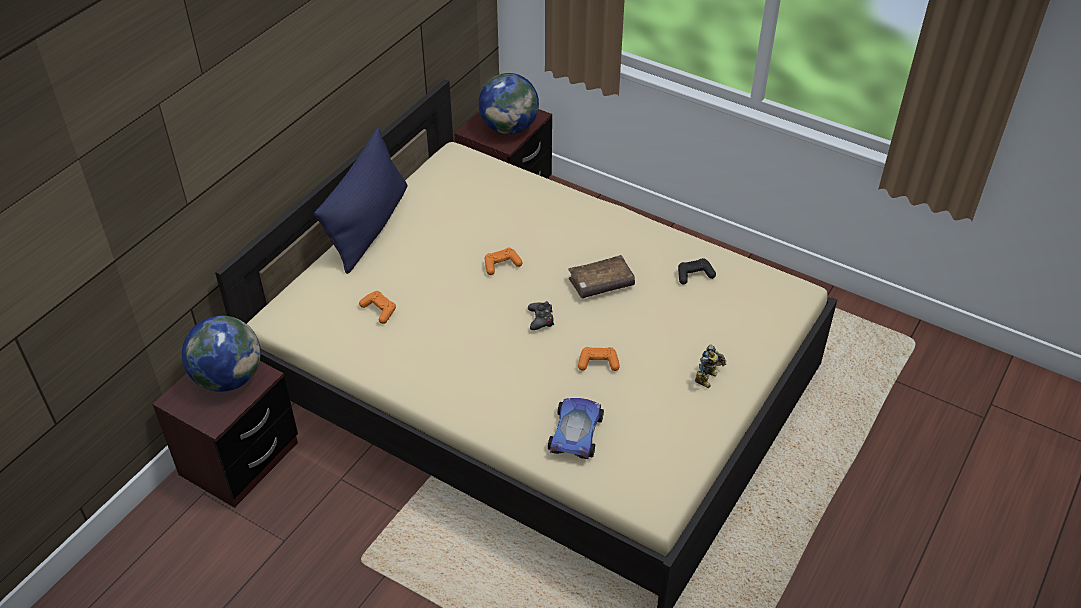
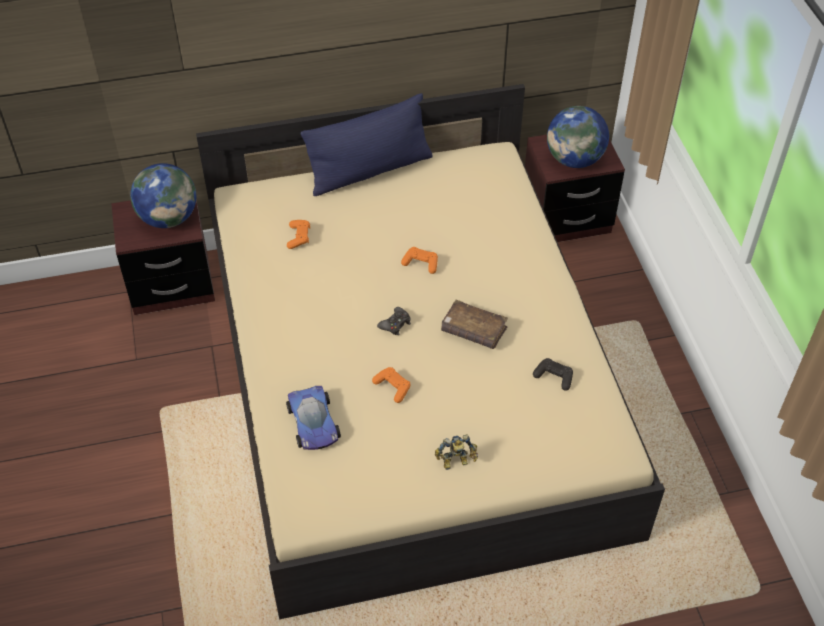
camera: 45 degrees right, 5 degrees up
(576, 432) = (313, 423): toy car -> toy car turned 105 degrees clockwise

